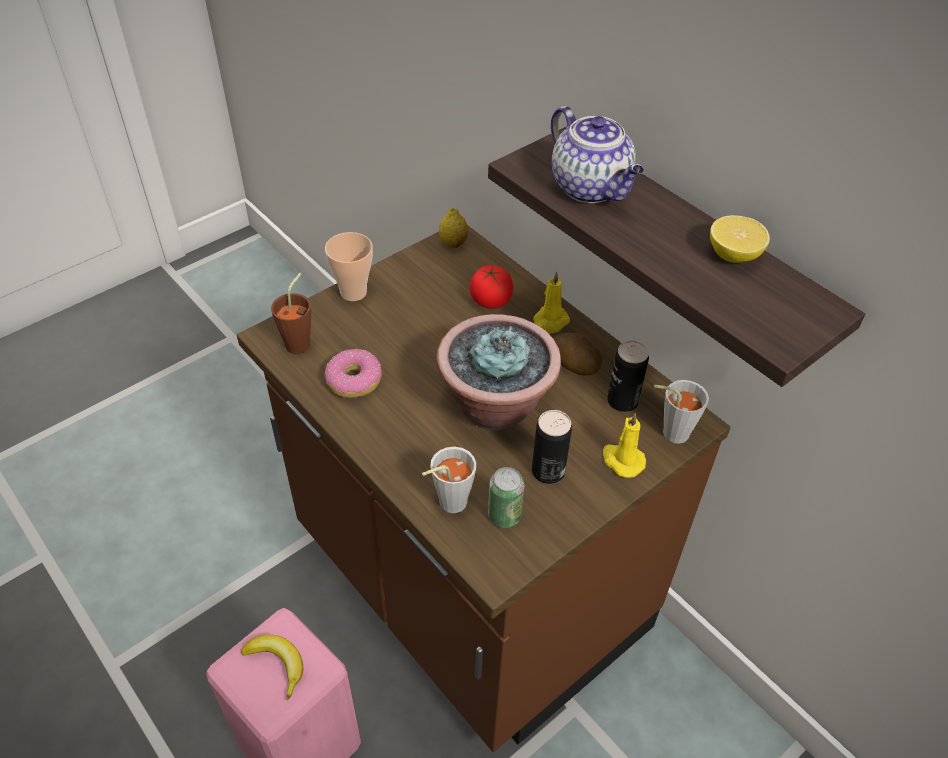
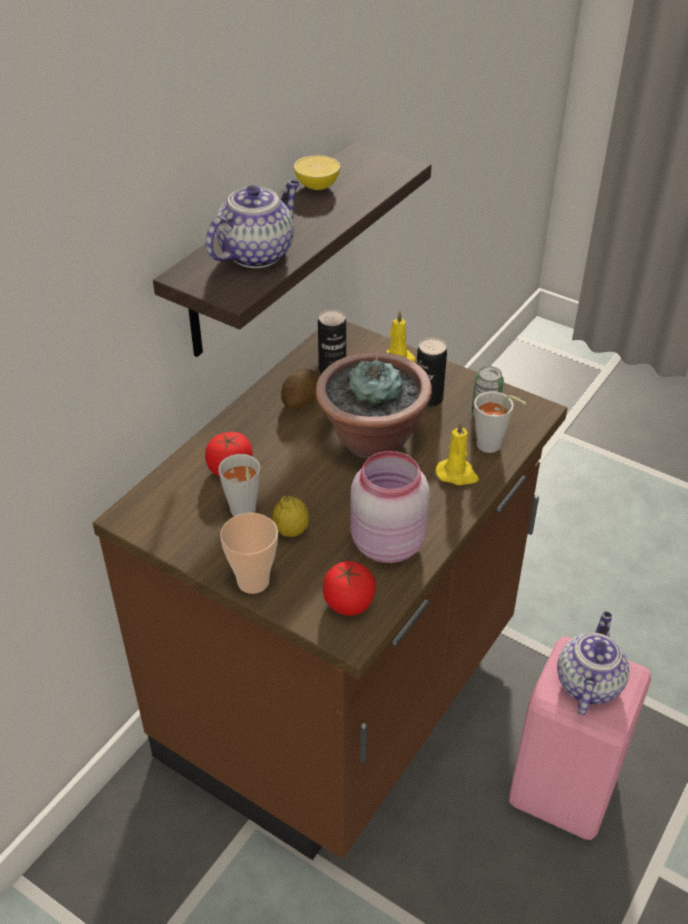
camera: 105 degrees left, 5 degrees down
(277, 664) = (588, 683): banana -> teapot
(301, 341) = (348, 603): brown cup -> tomato
(354, 380) = (385, 543): donut -> pink jar
(453, 243) = (141, 518): lemon -> lemon (291, 531)
(549, 322) = (249, 424): yellow candle -> yellow candle (457, 474)
(669, 432) = (355, 343): grey cup -> grey cup (243, 514)

